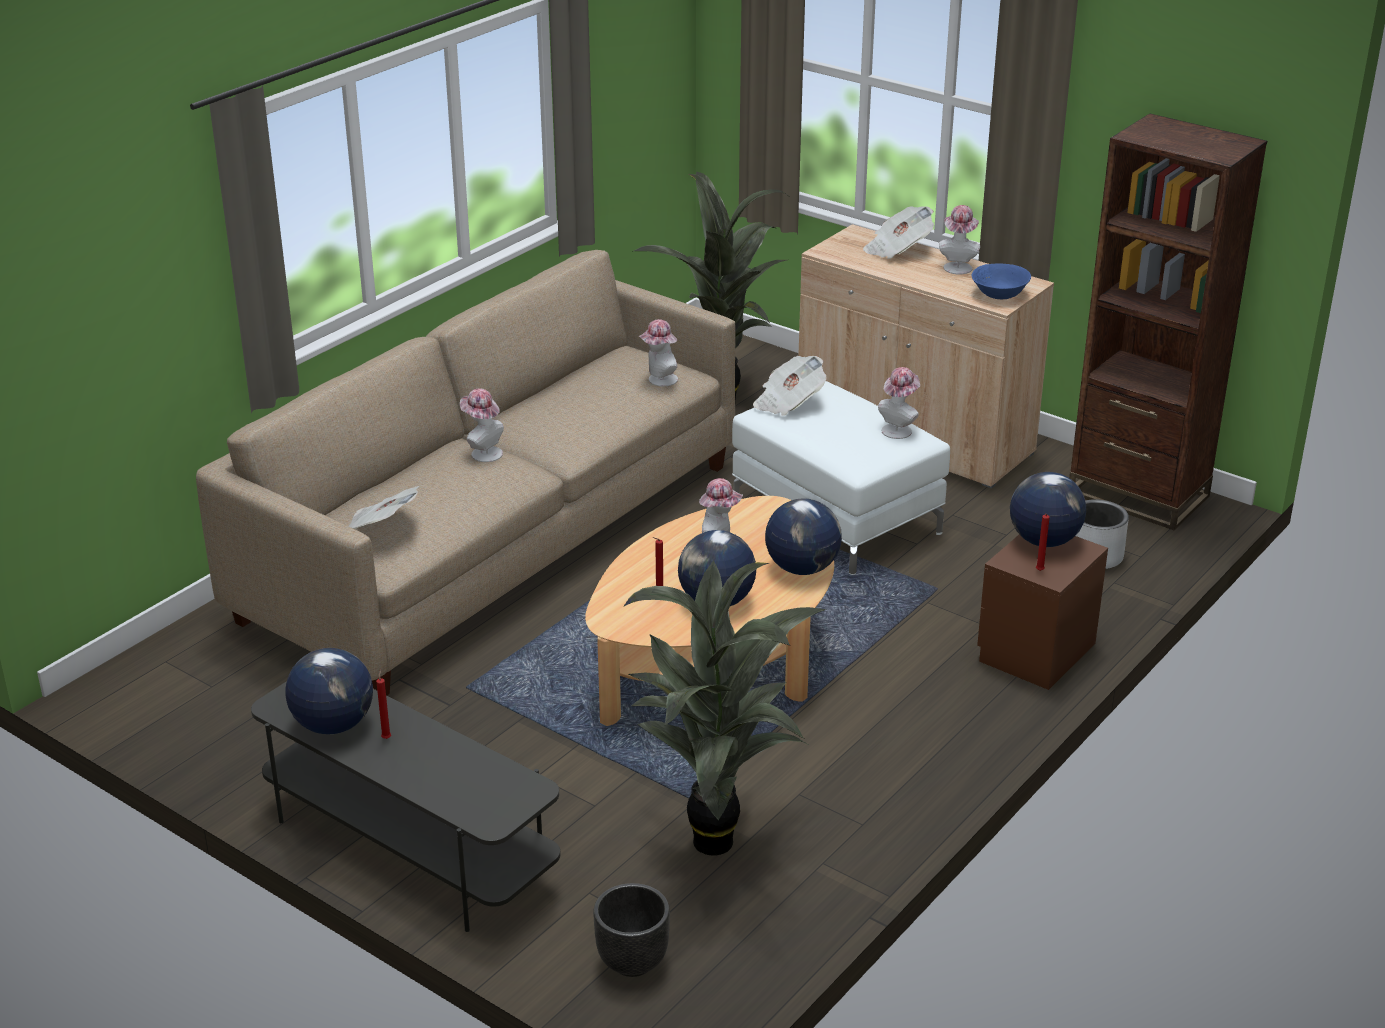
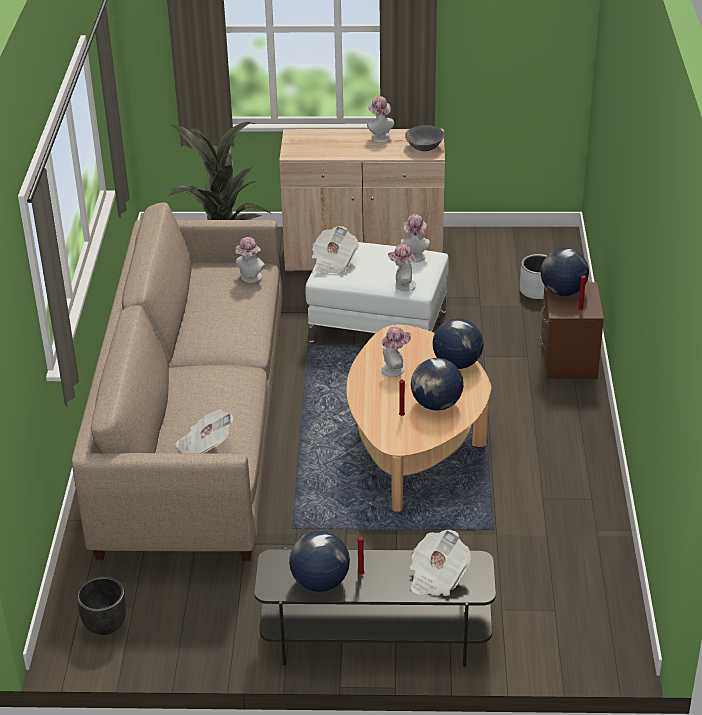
camera: 35 degrees left, 5 degrees up
(483, 453) = (206, 371): hat -> hat (402, 285)
(631, 962) = (566, 634): black planter -> black planter (104, 625)
(719, 847) = (537, 548): potted plant -> none
(897, 249) = (331, 137): newspaper -> newspaper (437, 576)
(1000, 294) = (424, 147): blue bowl -> grey bowl
(1138, 495) = (520, 243): brown bookcase -> none

